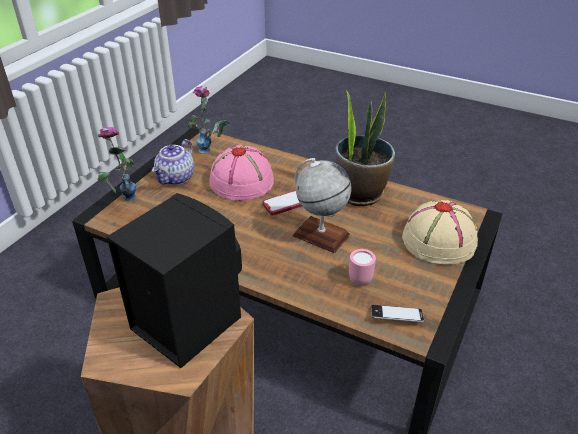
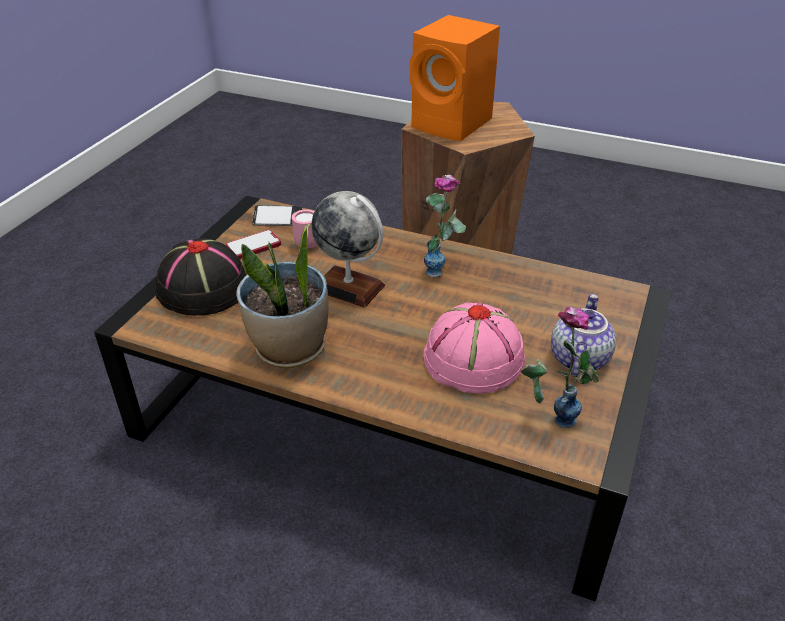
camera: 175 degrees right, 0 degrees up
(121, 200) = (631, 318): vase -> vase (443, 268)
(185, 321) = (453, 124): black speaker -> orange speaker
(284, 204) = (400, 325): phone -> phone (253, 246)
(439, 240) = (202, 289): beige hat -> black hat

